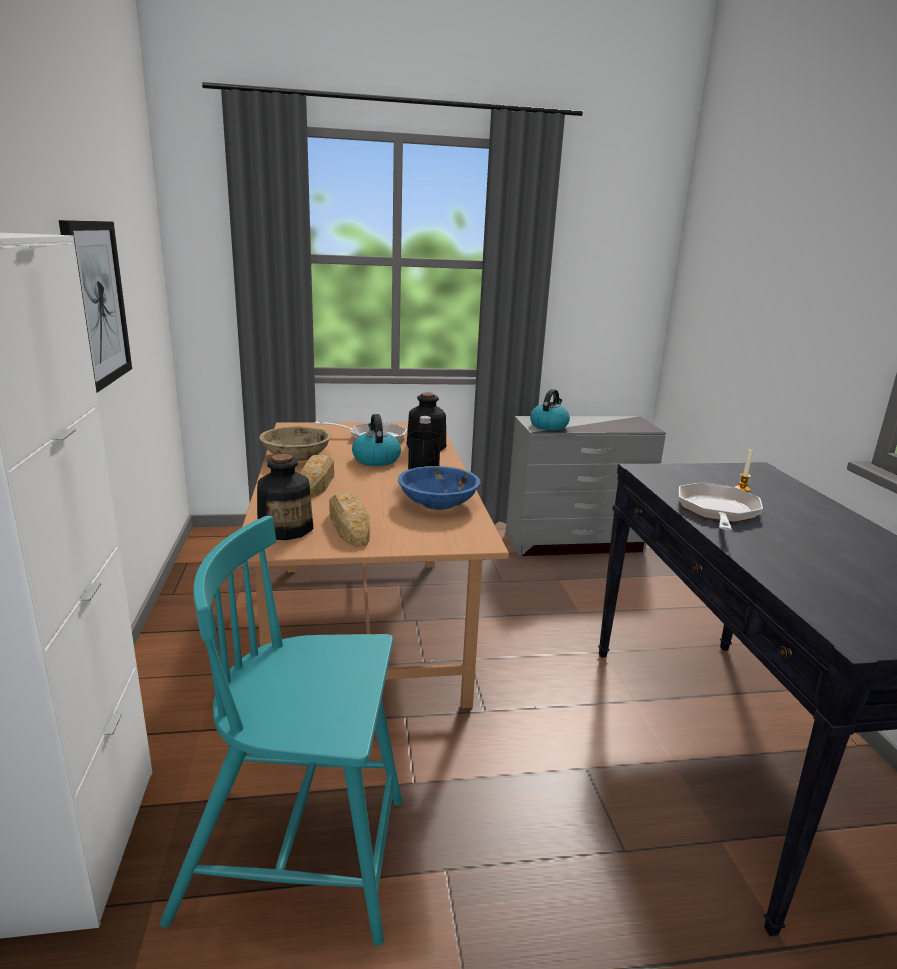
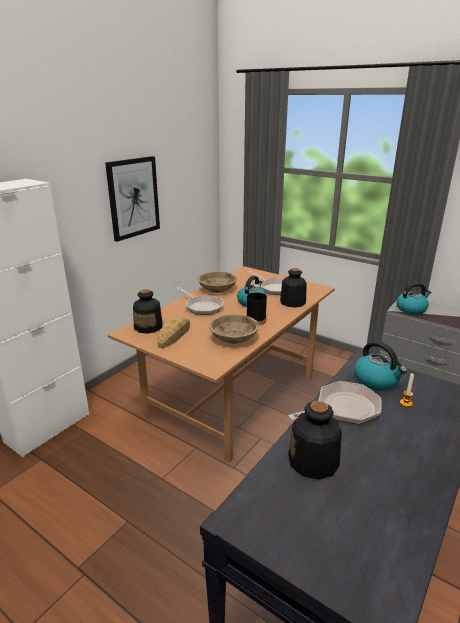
camera: 45 degrees right, 5 degrees up
(299, 858) = (91, 477): turquoise chair -> none
(317, 482) = (202, 307): bread -> frying pan
(438, 503) = (234, 339): blue bowl -> beige bowl
(687, 480) = (376, 380): none -> kettle
(793, 562) = (313, 462): none -> bottle

